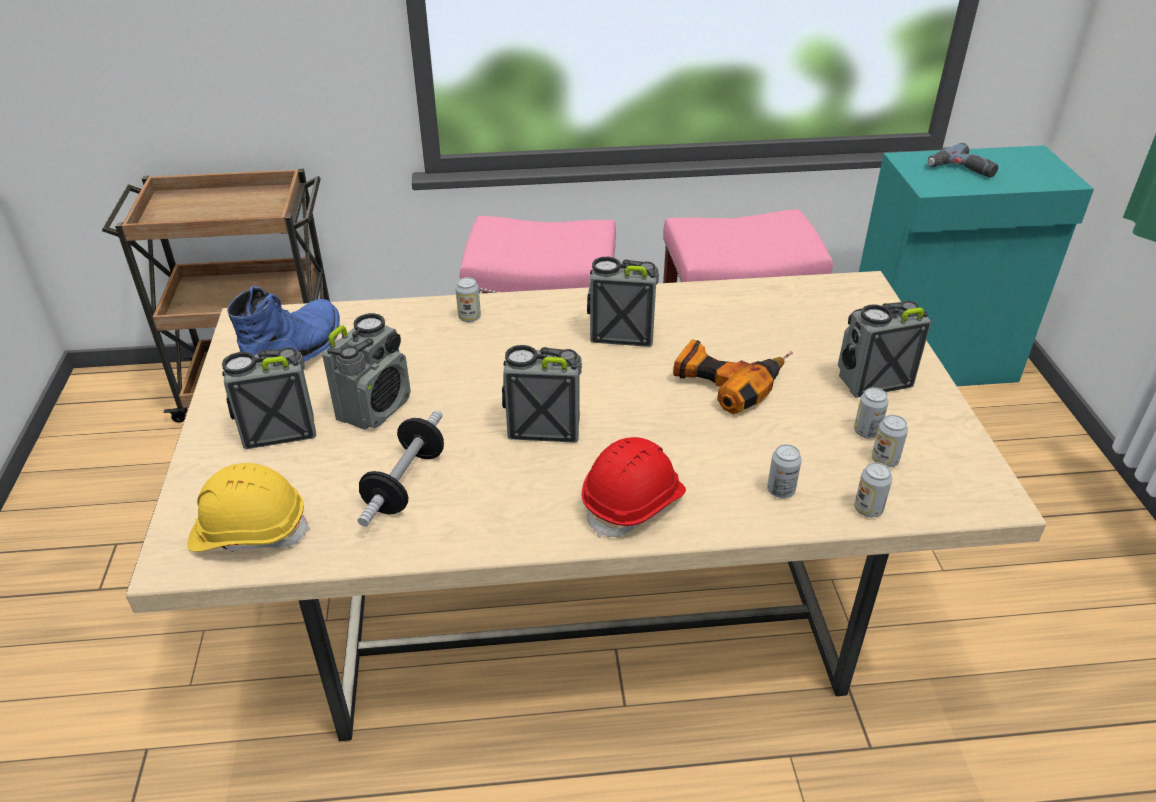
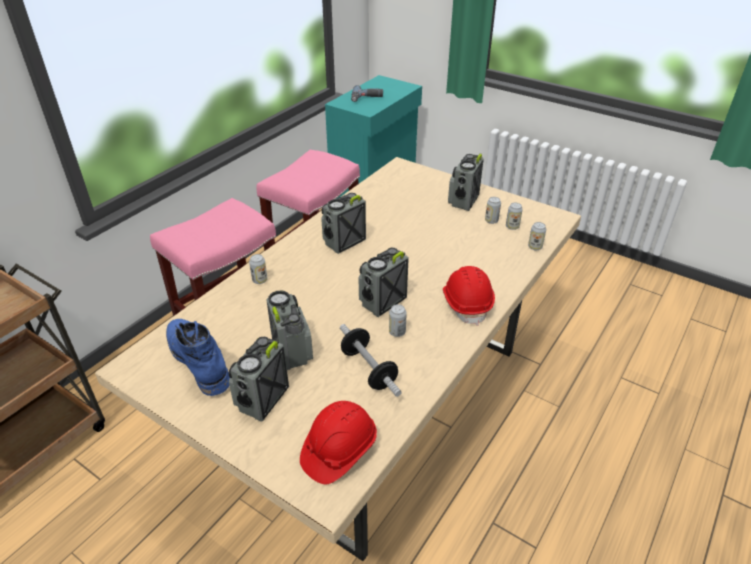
camera: 50 degrees left, 0 degrees up
(249, 531) = (338, 450): yellow hard hat -> red hard hat
(727, 379) = (416, 233): power drill -> none
(780, 490) = (502, 261): can -> can (397, 332)

